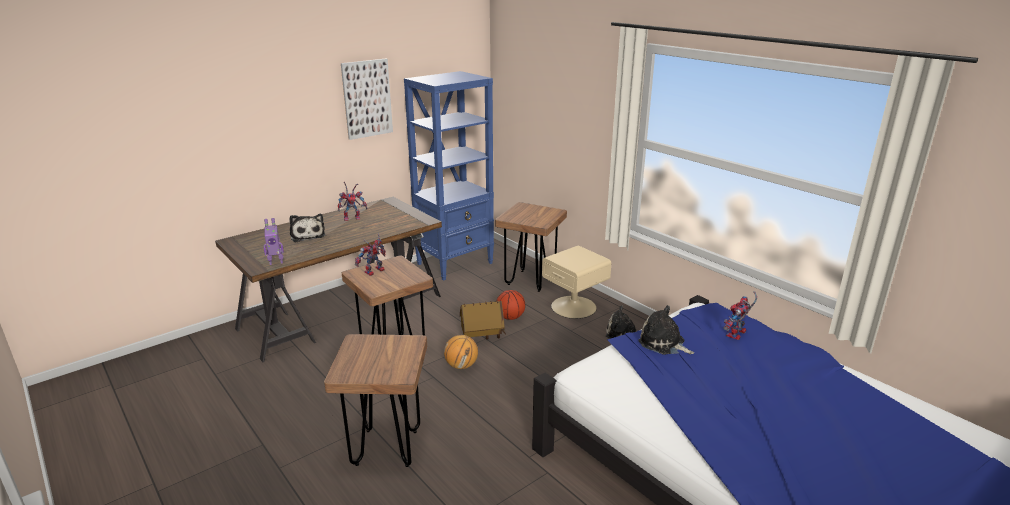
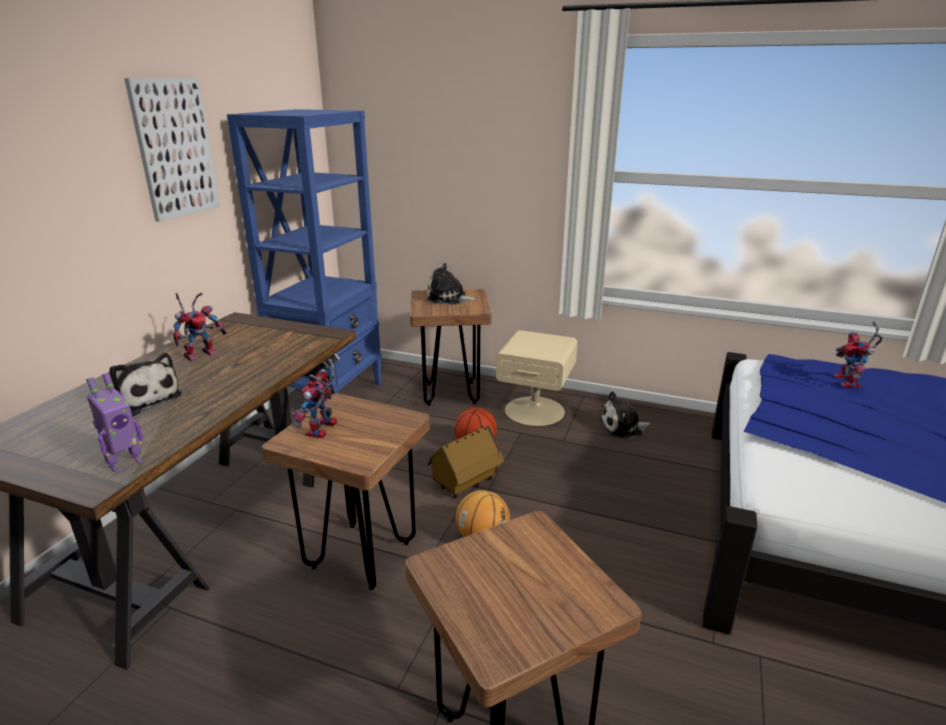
camera: 30 degrees left, 0 degrees up
(663, 343) = (805, 416): plush toy -> plush toy (449, 298)

